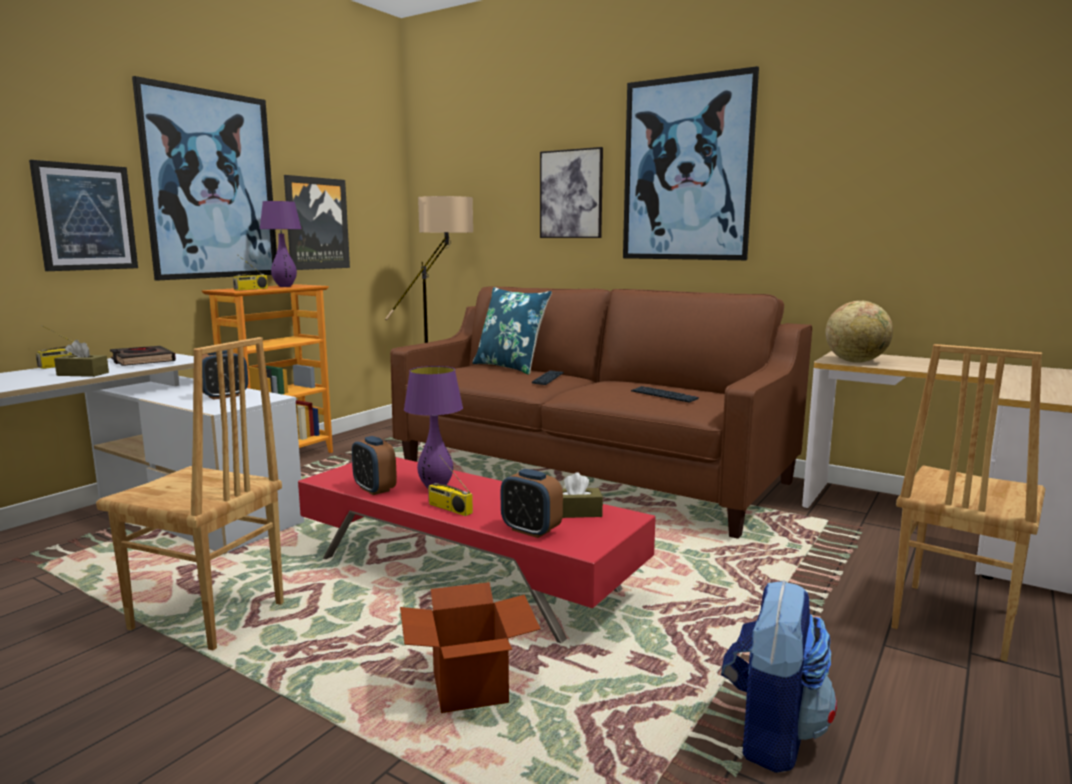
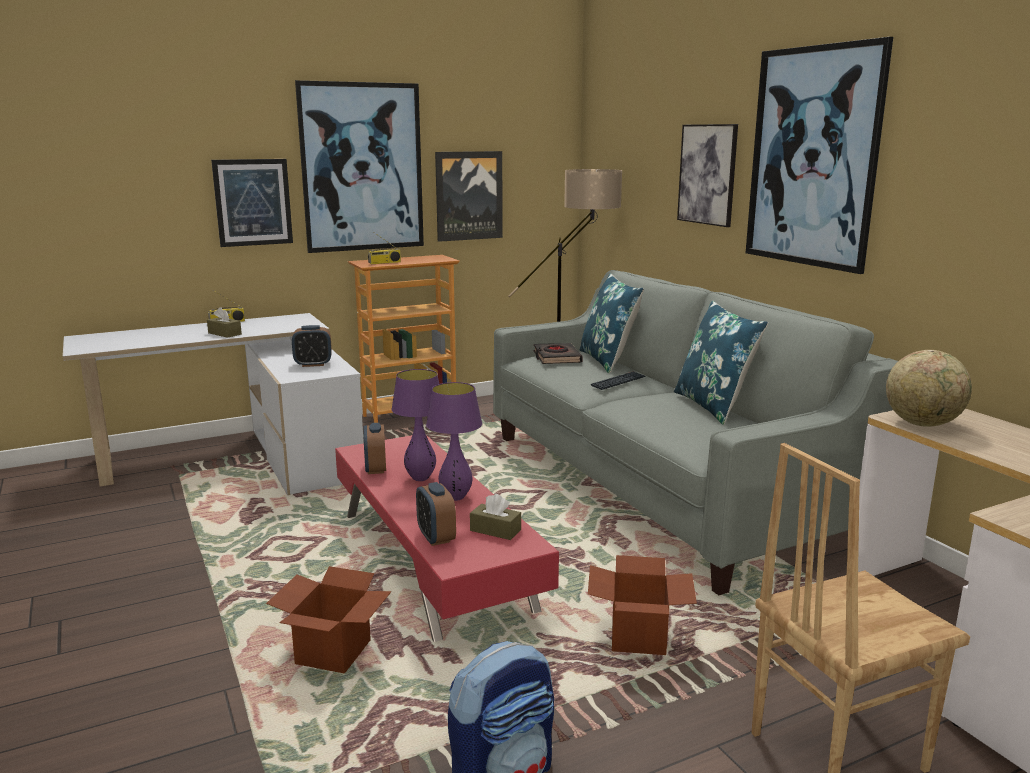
camera: 30 degrees right, 5 degrees up
(142, 361) = (279, 323): black book -> black book (556, 358)
(207, 617) = (233, 543): brown chair -> none
(285, 286) = (421, 259): purple table lamp -> purple table lamp (455, 497)
(449, 508) = (404, 500): radio -> none
(588, 472) = (660, 485): brown sofa -> grey sofa
(653, 384) = (714, 406): none -> blue pillow
(663, 395) = (692, 424): keyboard -> none
(723, 586) = (637, 638): none -> cardboard box

